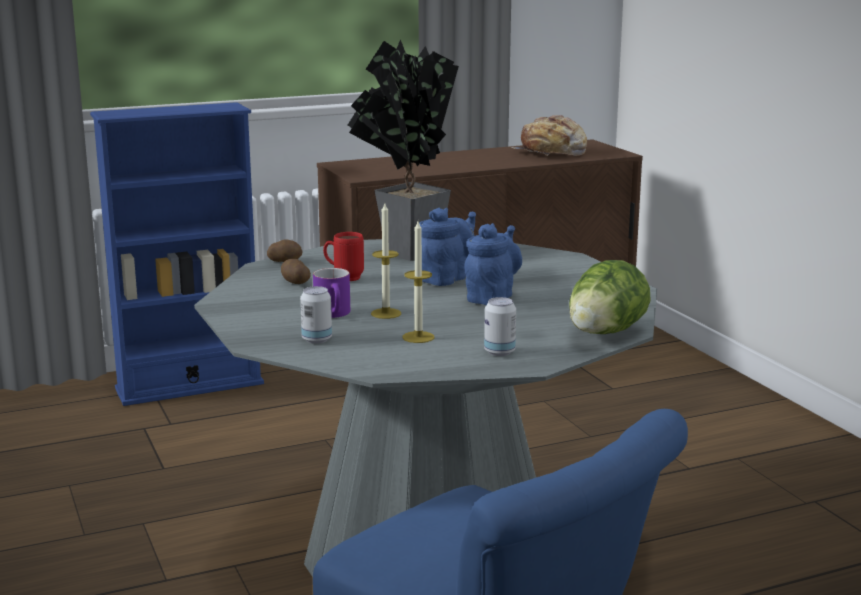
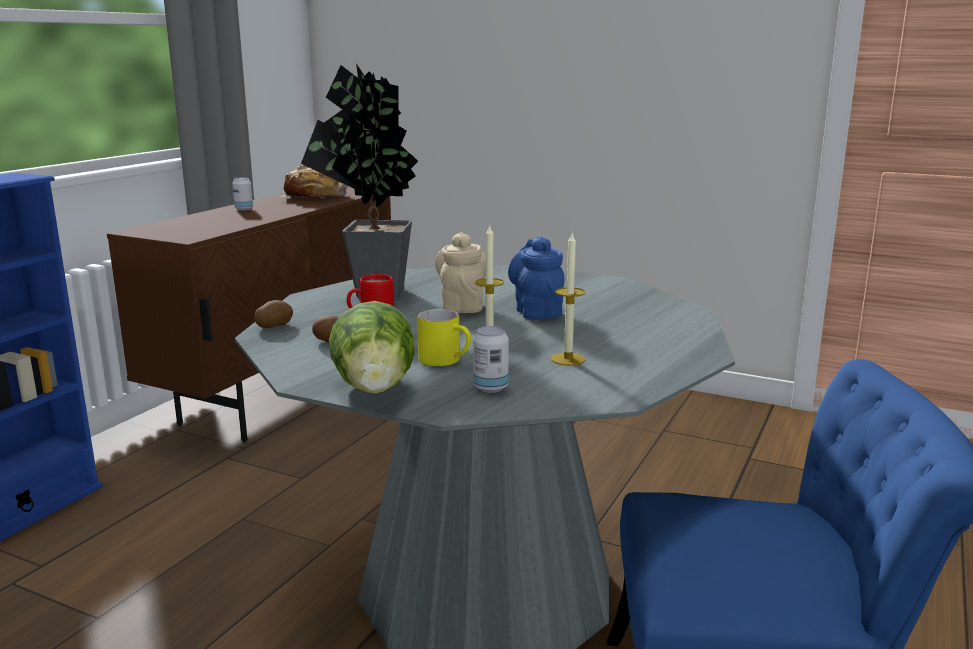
camera: 40 degrees left, 0 degrees up
(335, 314) = (447, 360): purple mug -> yellow mug
(446, 278) = (462, 306): blue teapot -> beige teapot
(499, 352) = (657, 352): can -> can (244, 209)
(604, 334) = (685, 317): lettuce -> lettuce (375, 390)

